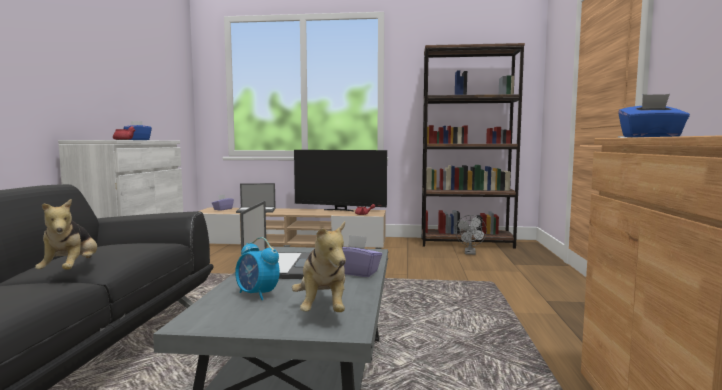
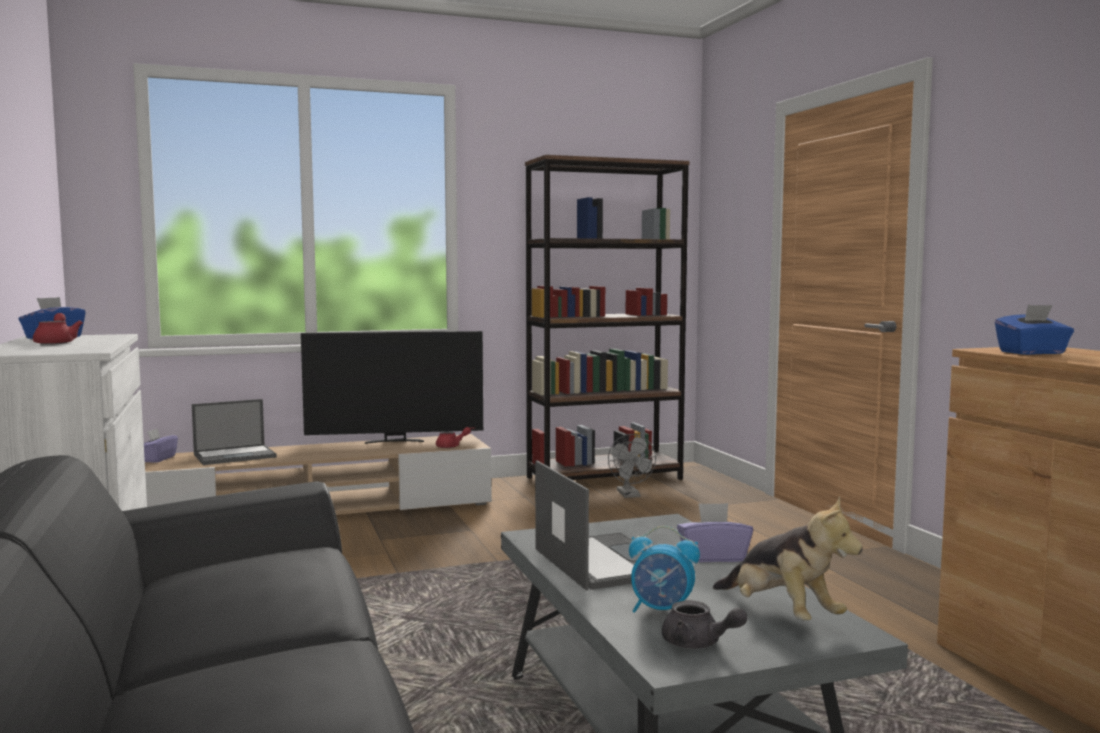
camera: 25 degrees left, 0 degrees up
(71, 270) = (301, 624): plush toy -> none
(234, 315) = (698, 644): none -> grey teapot

